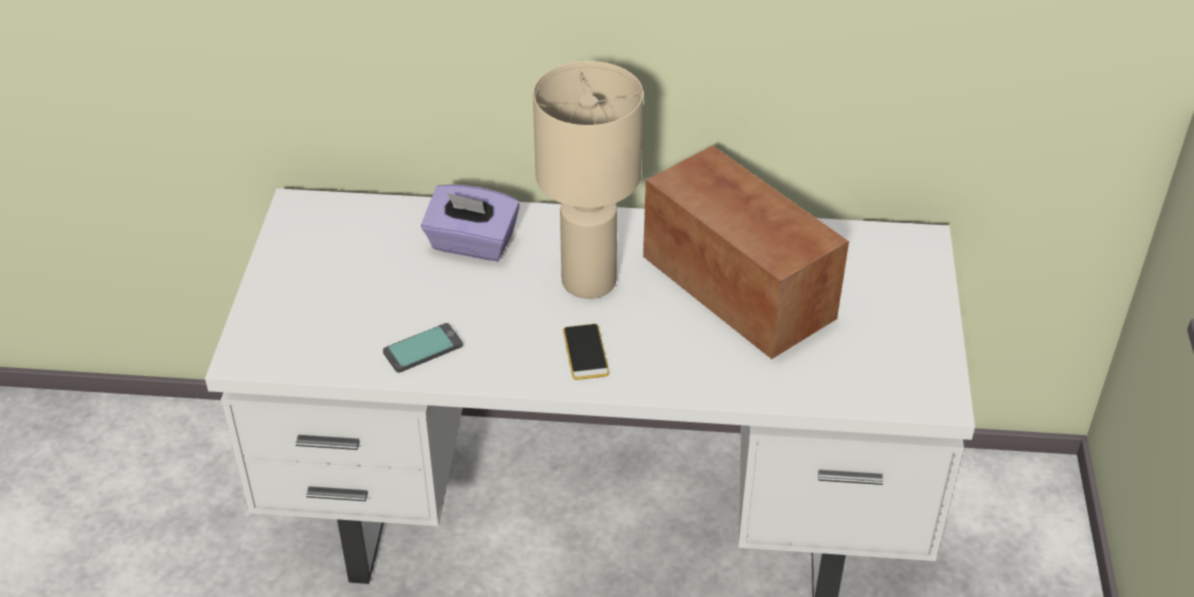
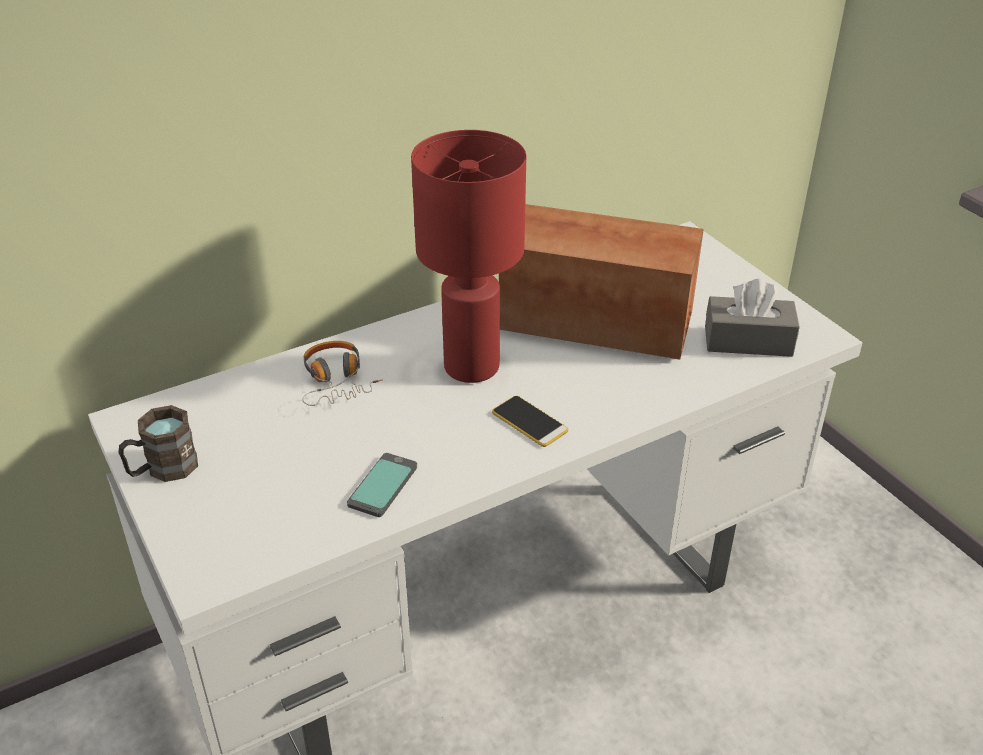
camera: 35 degrees left, 5 degrees down
(287, 258) = (162, 469): none -> brown mug
(472, 244) = (337, 381): purple tissue box -> headphones
(588, 282) = (471, 368): beige table lamp -> red table lamp
(860, 372) = (748, 341): none -> grey tissue box

